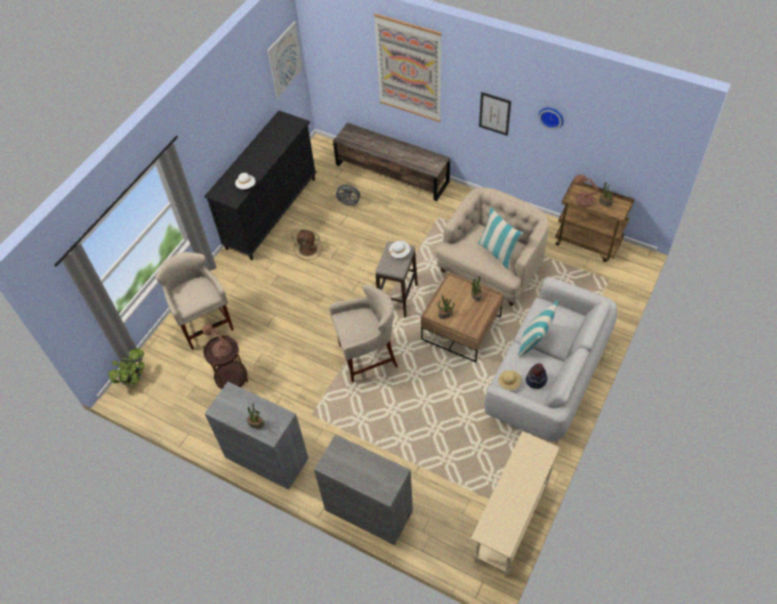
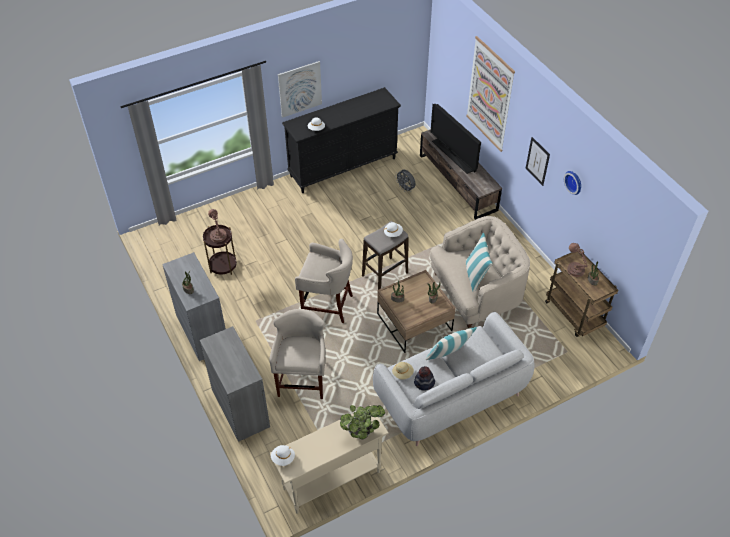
camera: 30 degrees right, 5 degrees down
(133, 378) = (161, 230): potted plant -> potted plant (362, 431)
(205, 324) = (235, 220): beige stool -> beige stool (303, 379)
(285, 59) = (405, 48): picture -> picture (300, 89)
(309, 249) = (348, 206): brown fan -> none
(381, 148) = (453, 155): none -> television
(488, 534) = (283, 458): none -> white hat

